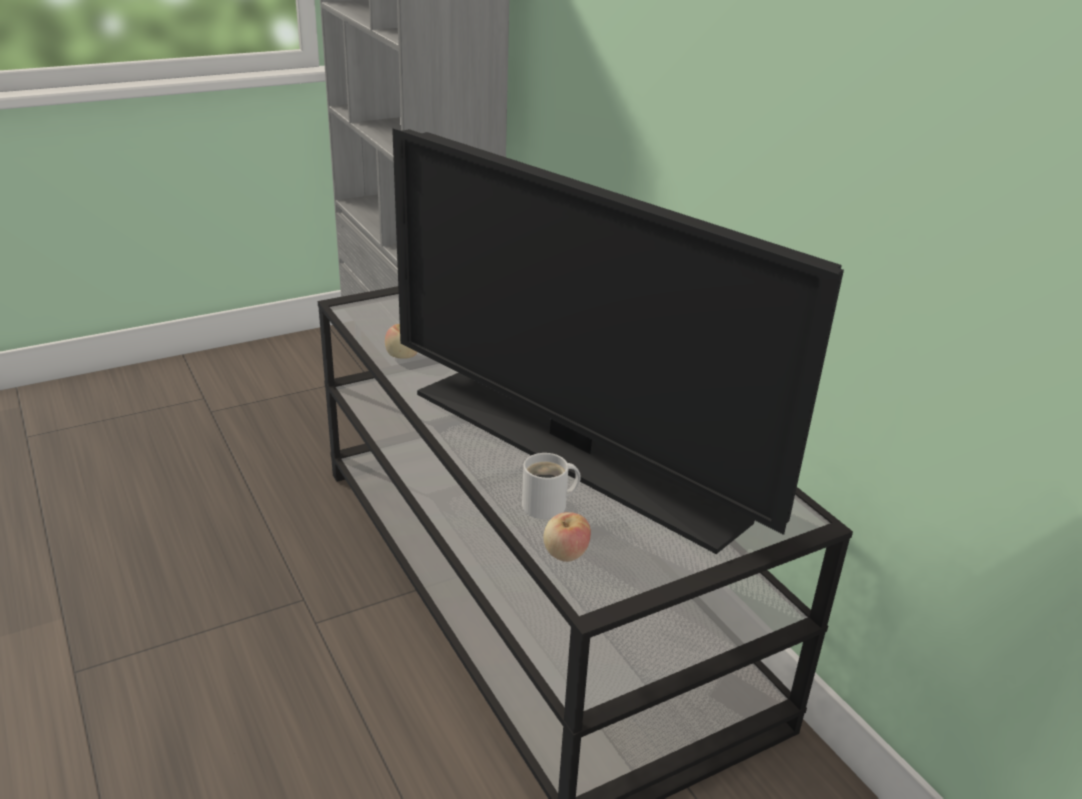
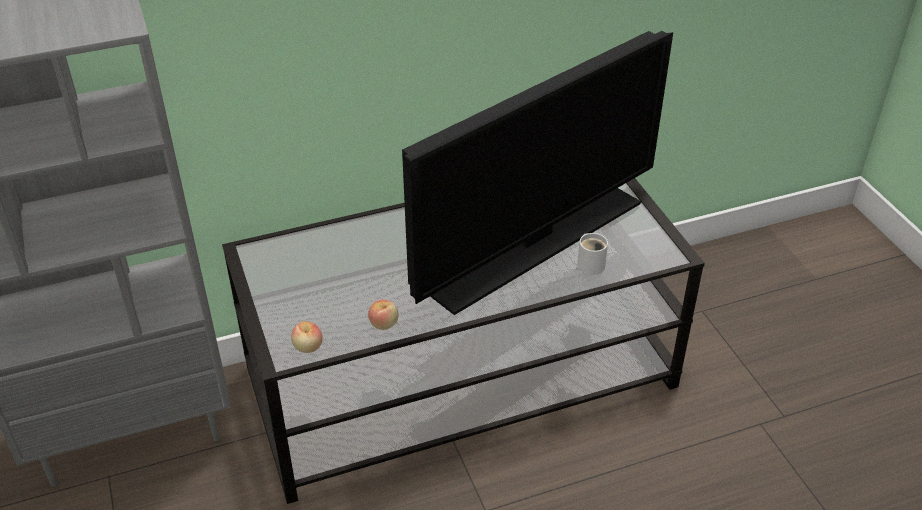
camera: 80 degrees left, 10 degrees up
(565, 553) = (637, 261): apple -> apple (308, 347)

